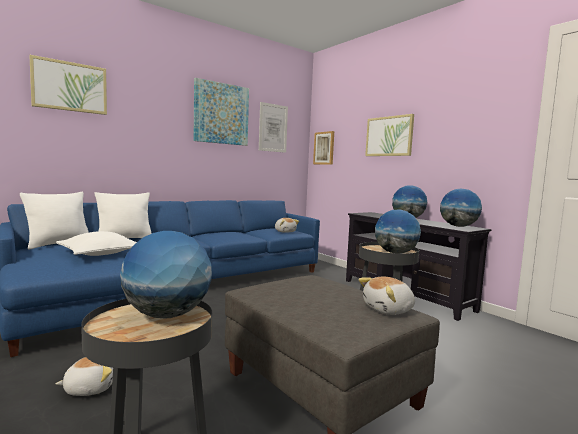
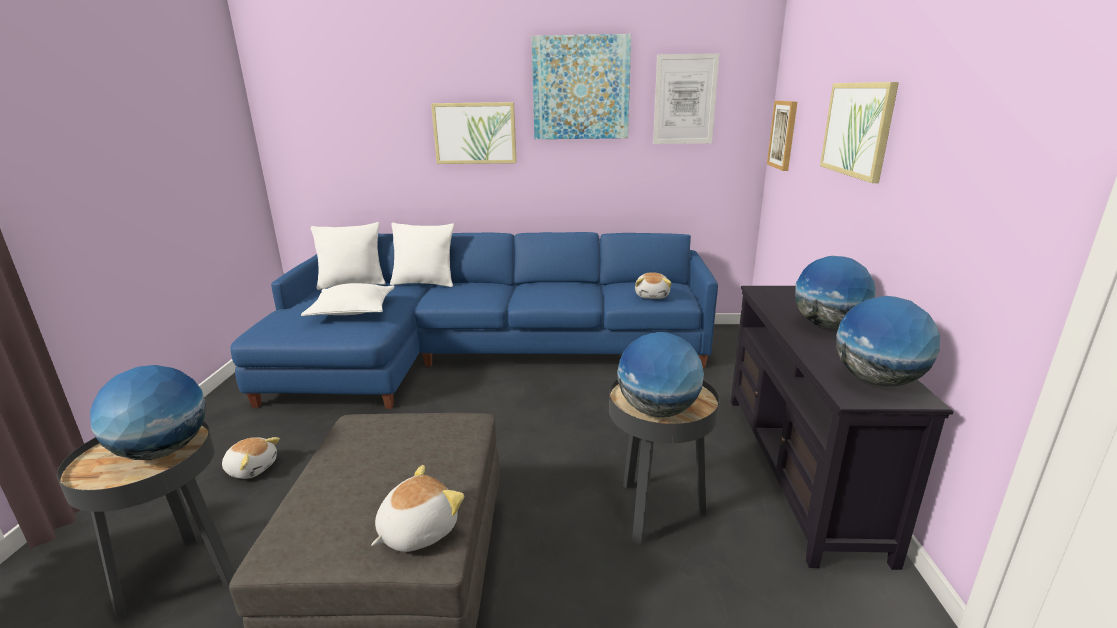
camera: 40 degrees right, 15 degrees up
(70, 86) = (368, 84): picture -> picture (475, 133)
(389, 310) = (417, 531): plush toy -> plush toy turned 120 degrees clockwise

